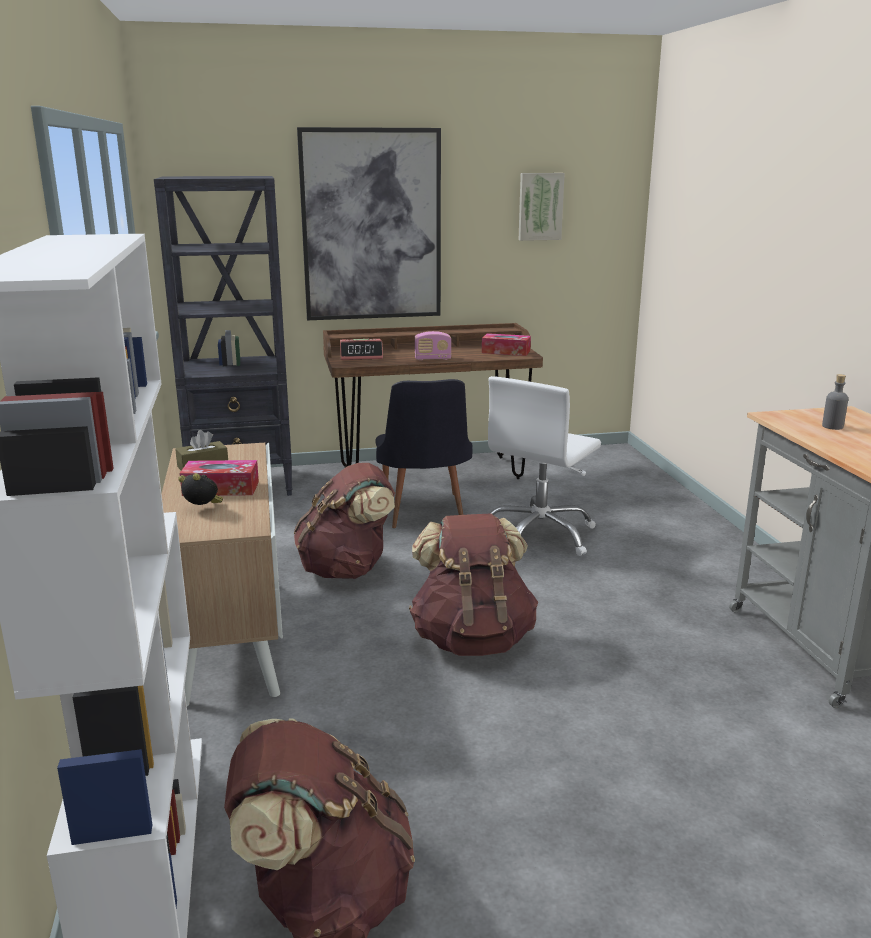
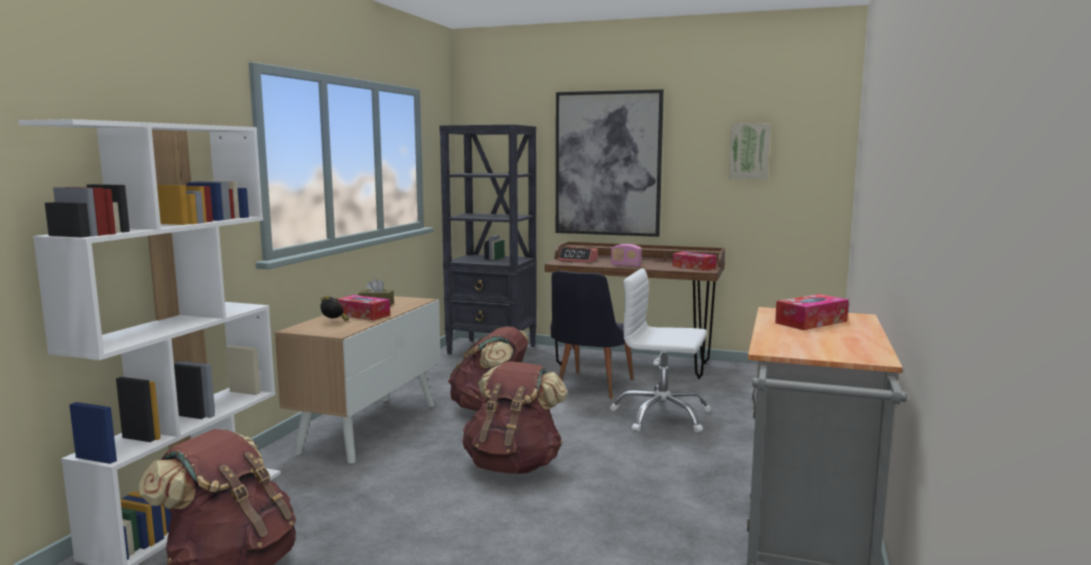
camera: 30 degrees right, 10 degrees down
(540, 535) = (661, 416): white office chair -> white office chair turned 45 degrees clockwise
(832, 426) = (811, 322): grey bottle -> tissue box

